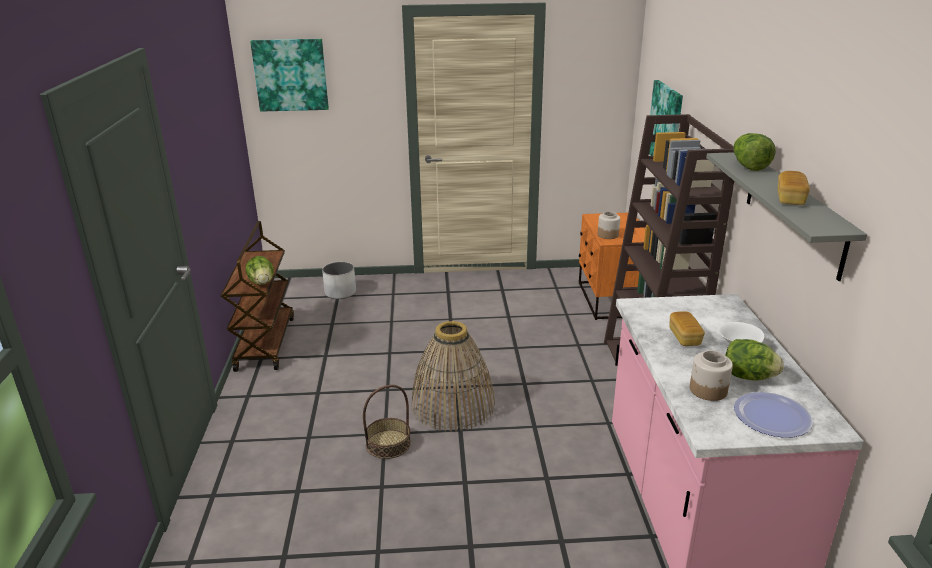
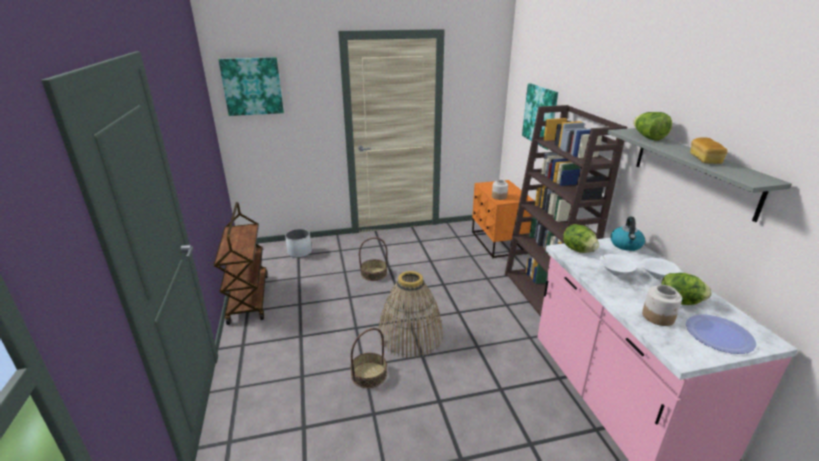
camera: 10 degrees left, 0 degrees up
(262, 282) = (246, 251): lettuce -> lettuce (578, 250)
(428, 326) = (374, 273): none -> basket
(684, 337) = (614, 273): bread -> white bowl
(723, 306) = (626, 245): none -> kettle

